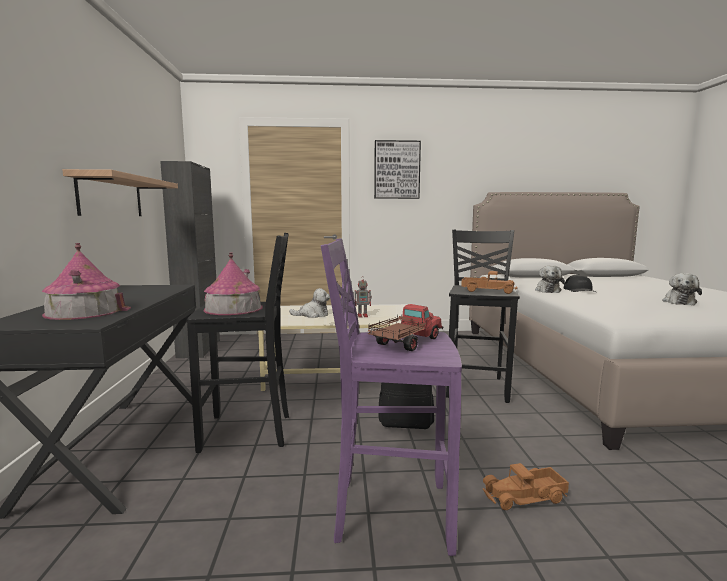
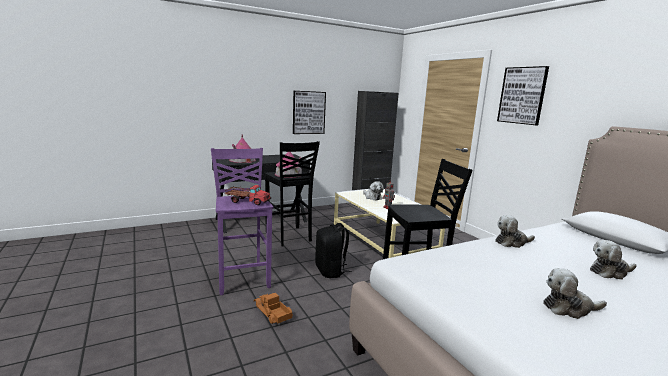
camera: 65 degrees right, 5 degrees up
(111, 196) = (308, 112): shelf -> picture
(488, 291) = (416, 213): toy truck -> none
(579, 290) = (543, 256): black cap -> none
(602, 286) = (610, 272): none -> plush toy

